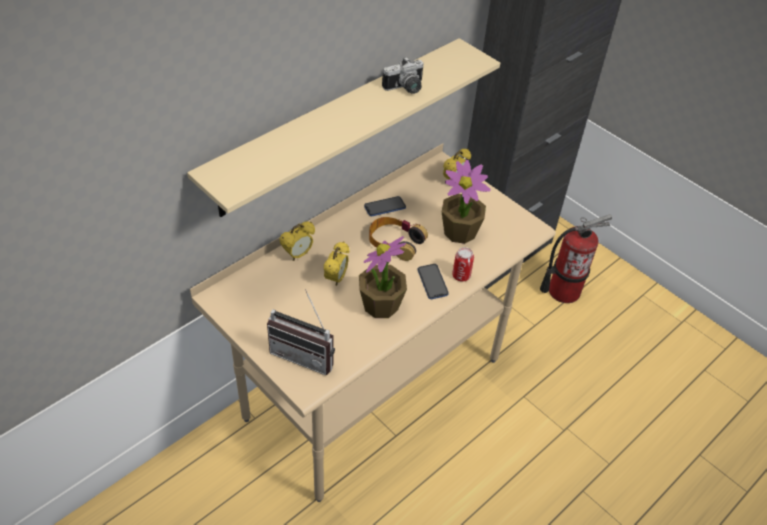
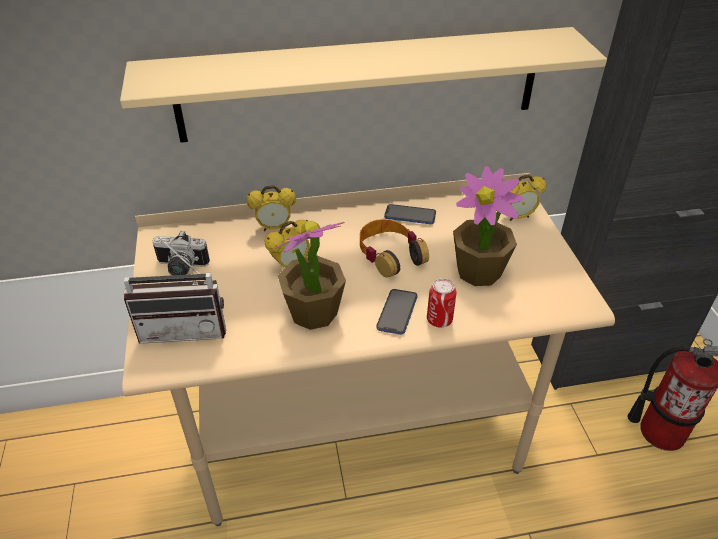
camera: 35 degrees right, 5 degrees down
(306, 354) = (185, 327): radio -> radio turned 60 degrees counterclockwise
(405, 89) = (450, 53): camera -> camera (180, 268)

